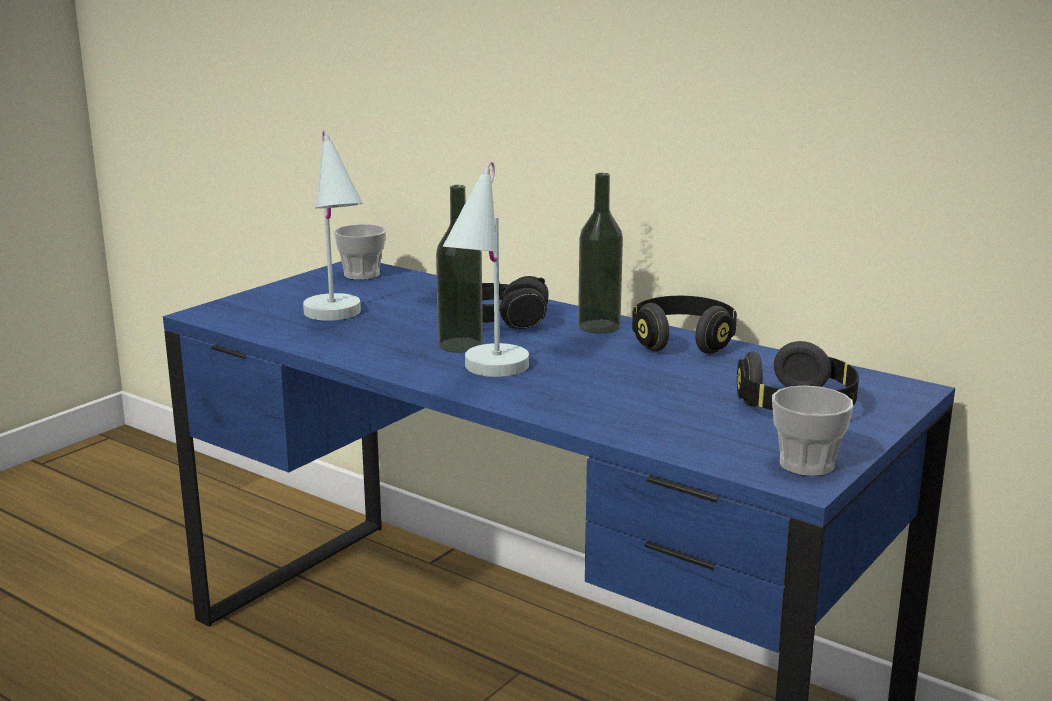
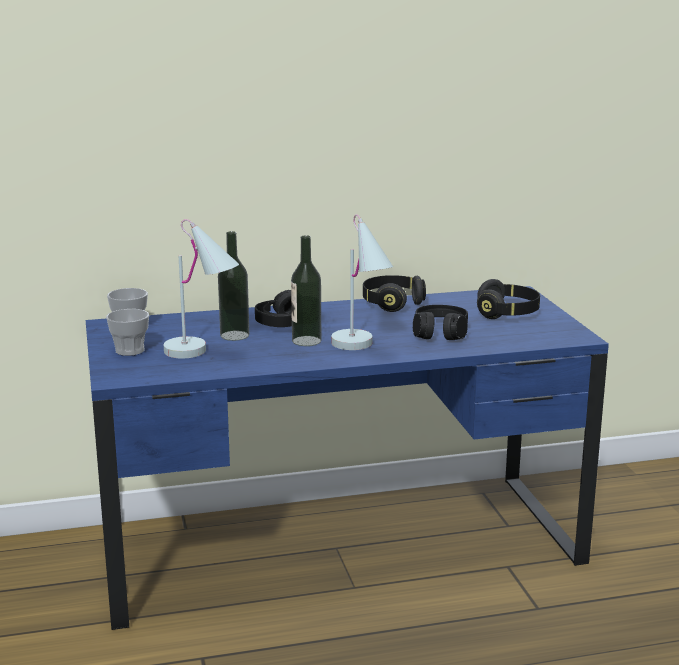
camera: 50 degrees left, 0 degrees up
(599, 326) = (338, 310): bottle -> bottle (234, 335)
(627, 395) = (440, 333): none -> black headphones
(806, 464) = (566, 332): cup -> cup (130, 350)

